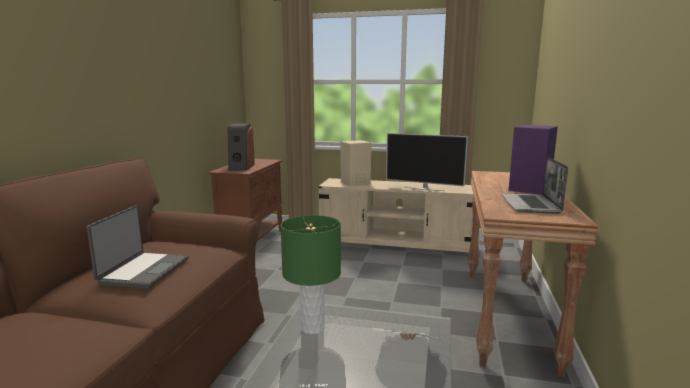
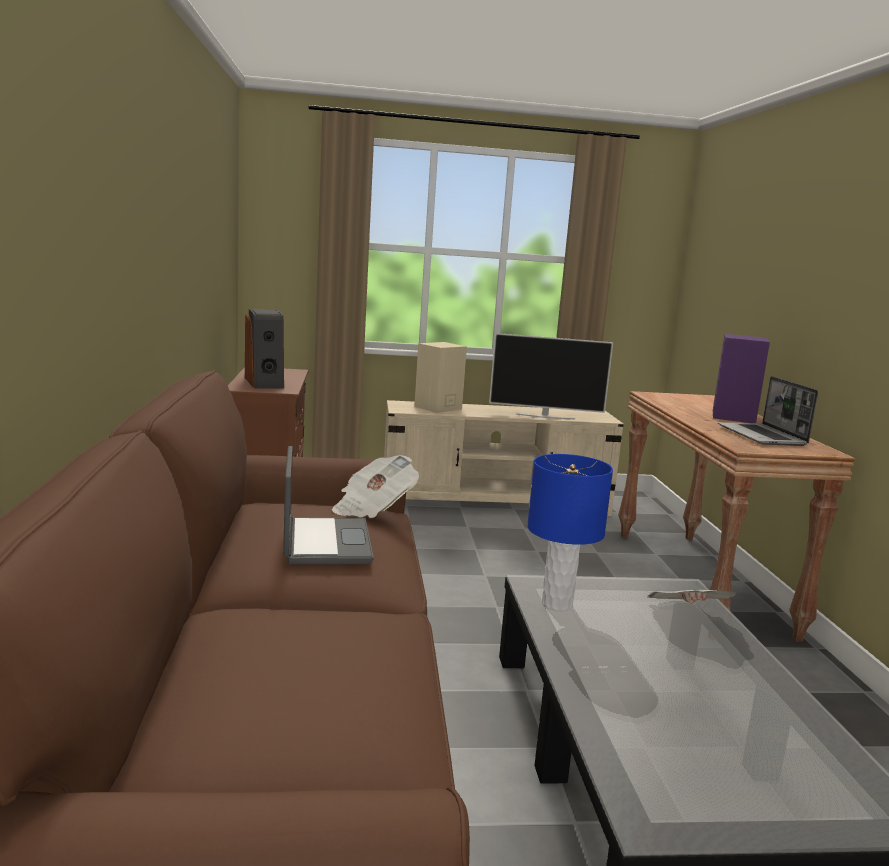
camera: 20 degrees left, 0 degrees up
(212, 248) = (373, 508): none -> newspaper
(313, 328) = (557, 604): green table lamp -> blue table lamp

